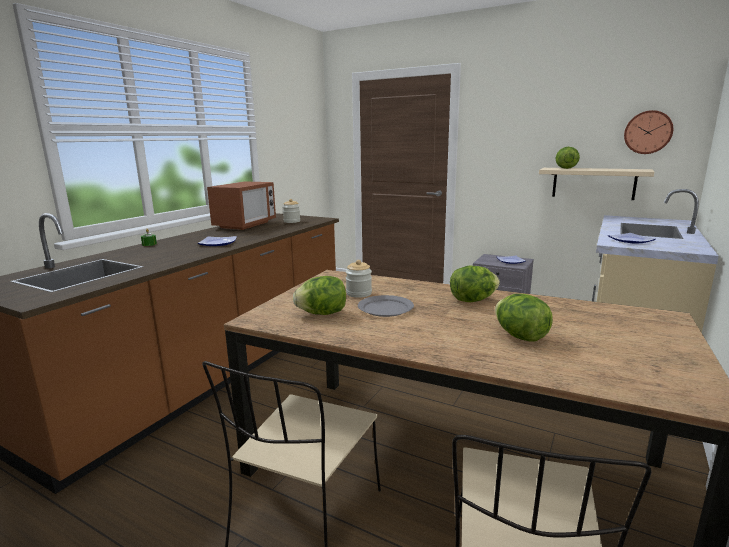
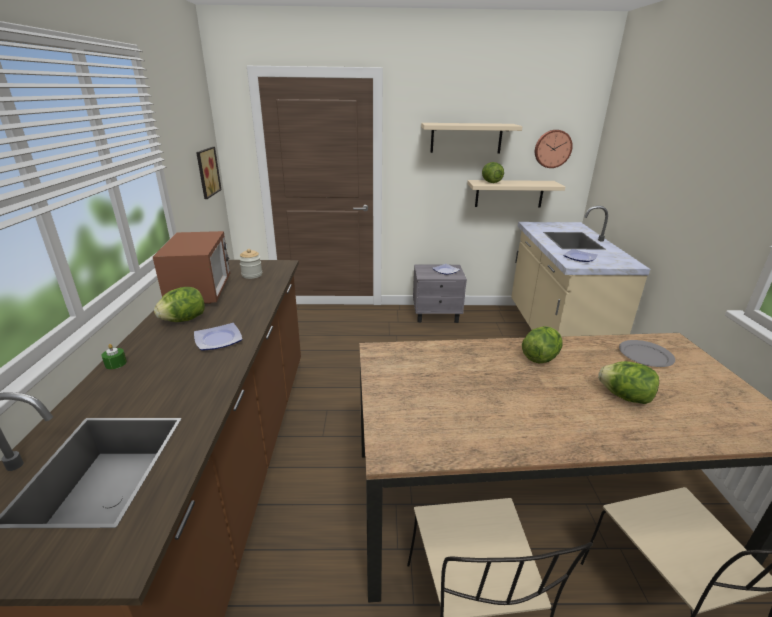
camera: 30 degrees left, 10 degrees up
(307, 155) = (206, 172): none -> picture
(322, 313) = (444, 419): lettuce -> lettuce (184, 320)
(359, 293) = (438, 375): jar -> none
(385, 308) = (488, 391): grey plate -> grey plate (645, 355)
(542, 124) = (466, 138): none -> beige shelf

